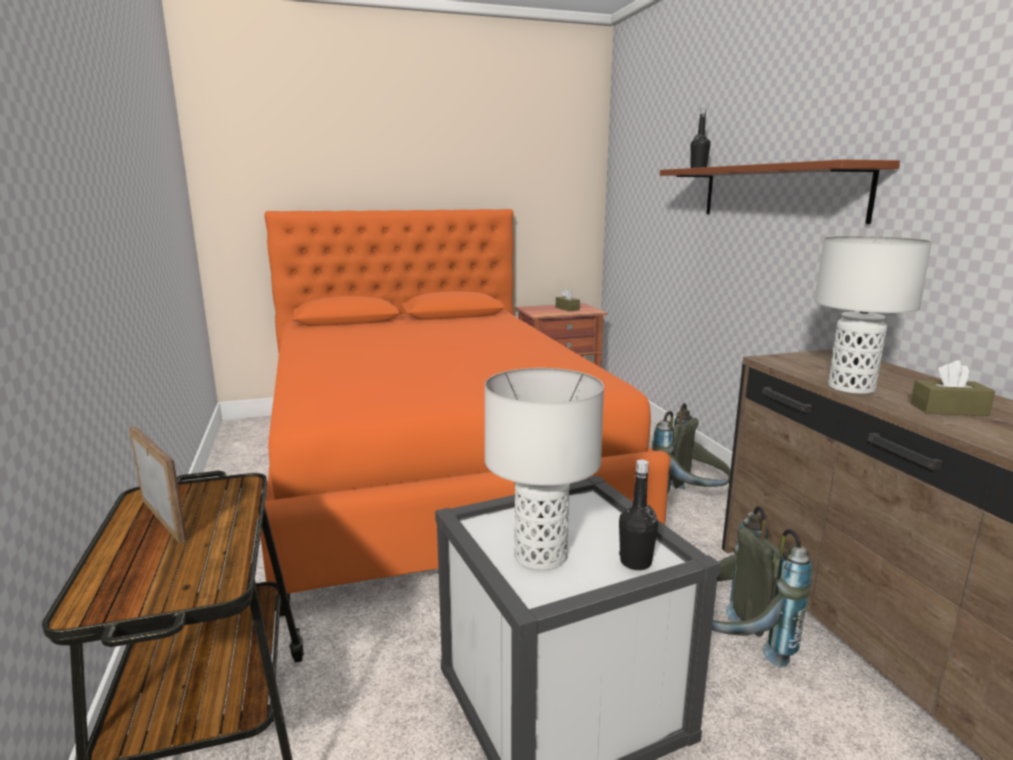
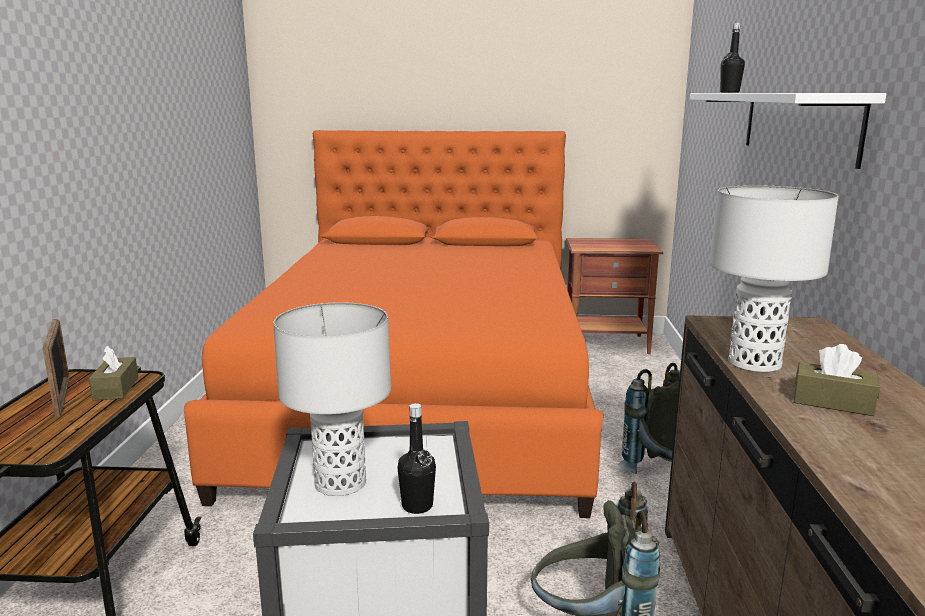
camera: 20 degrees right, 0 degrees up
(567, 308) = (621, 244): brown tissue box -> brown tissue box (116, 388)
(778, 192) = (797, 124): brown shelf -> white shelf

